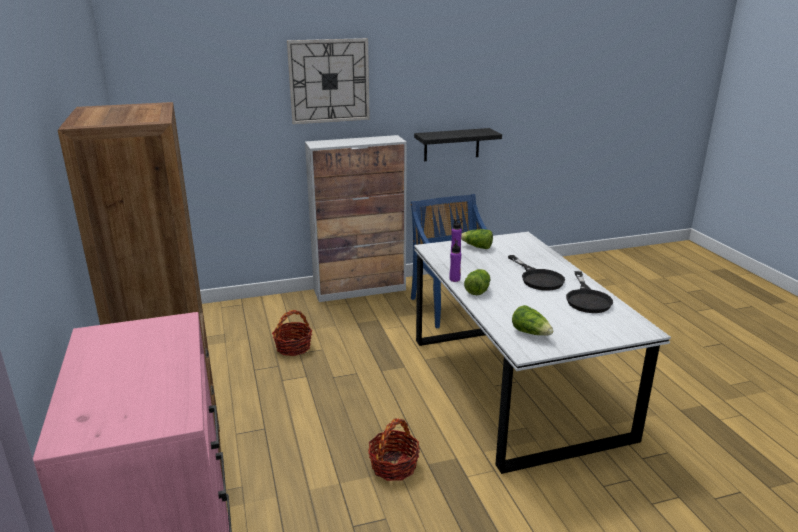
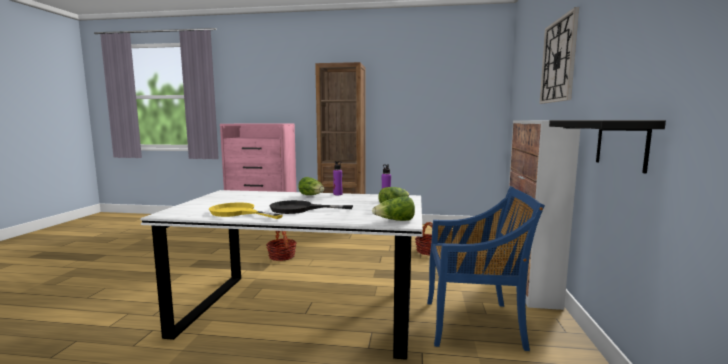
camera: 115 degrees right, 15 degrees down
(531, 333) = (236, 195): lettuce -> lettuce (395, 221)
(587, 299) = (238, 212): black frying pan -> yellow frying pan

